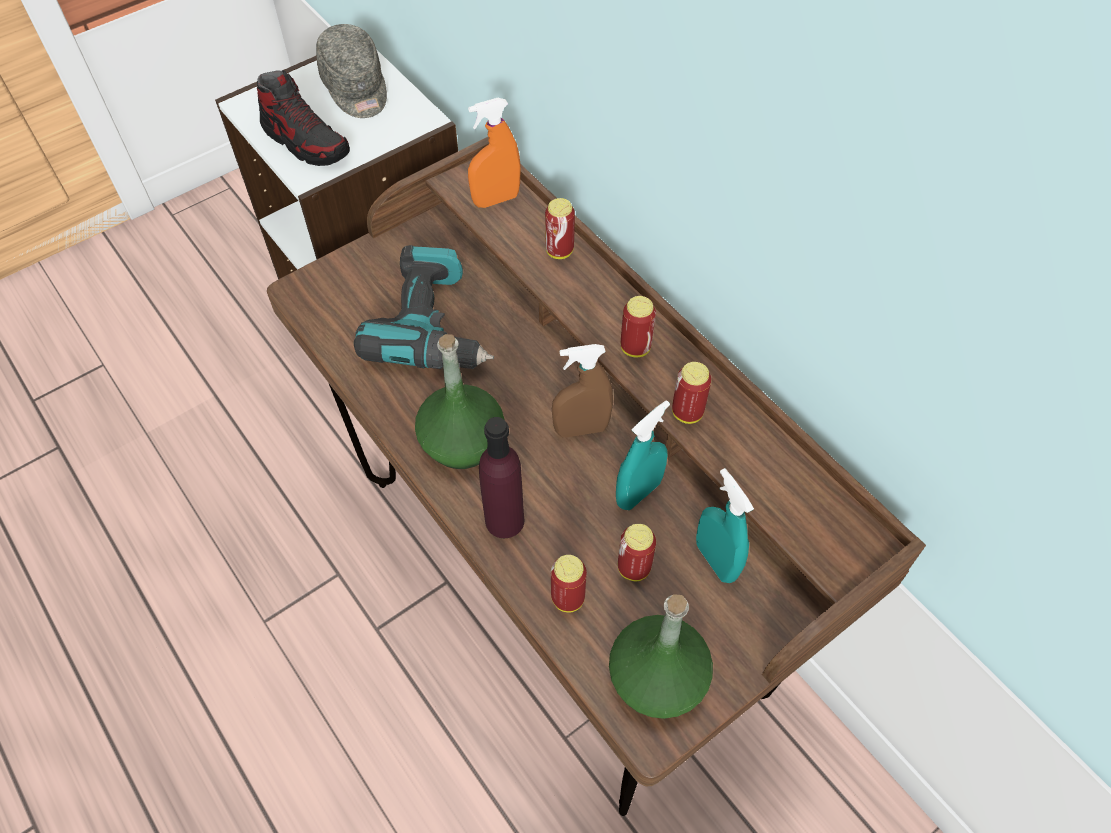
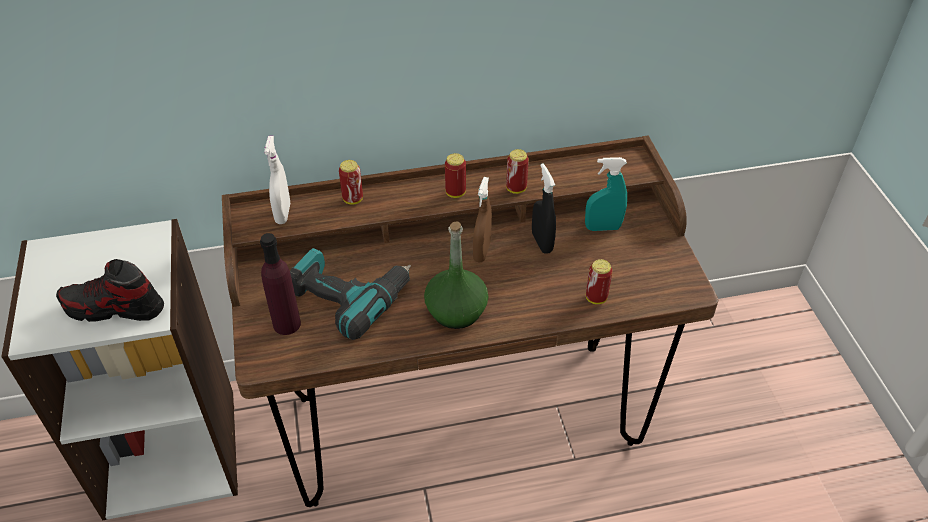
camera: 65 degrees left, 10 degrees down
(306, 141) = (114, 308): shoe -> shoe turned 150 degrees counterclockwise
(356, 88) = (81, 262): grey cap -> none
(496, 200) = (283, 213): orange spray bottle -> white spray bottle
(504, 520) = (527, 309): purple bottle -> purple bottle (287, 324)
(633, 568) = (590, 262): can -> none
(638, 493) = (542, 242): turquoise spray bottle -> black spray bottle
(657, 678) = (663, 278): green bottle -> none

